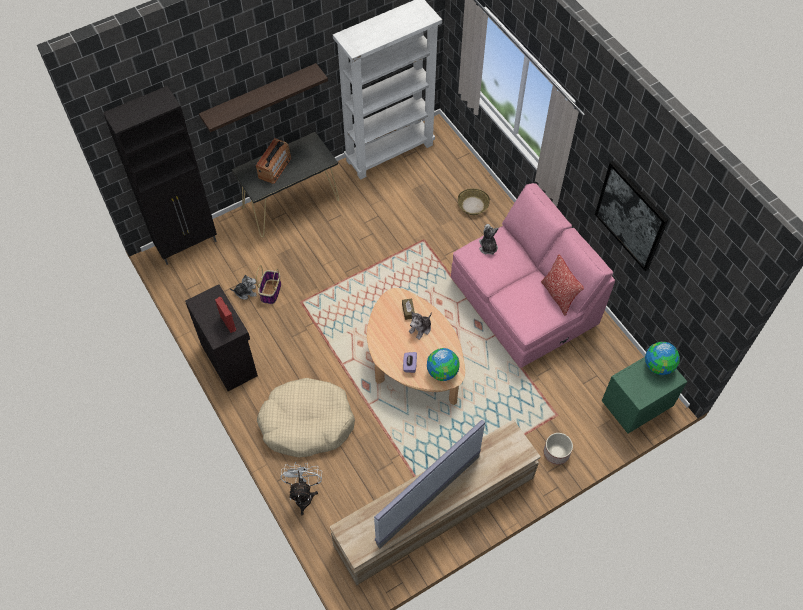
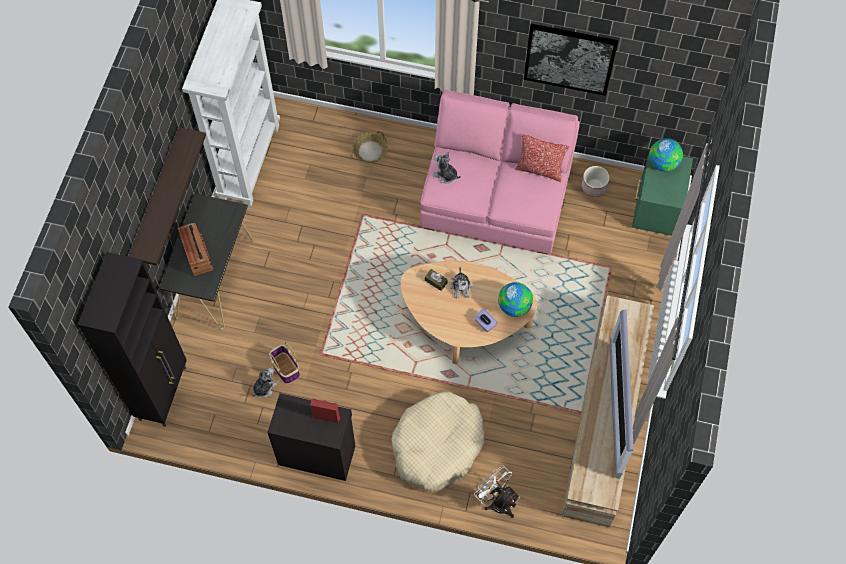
camera: 45 degrees left, 5 degrees up
(556, 453) = (640, 296): planter -> planter (594, 187)

